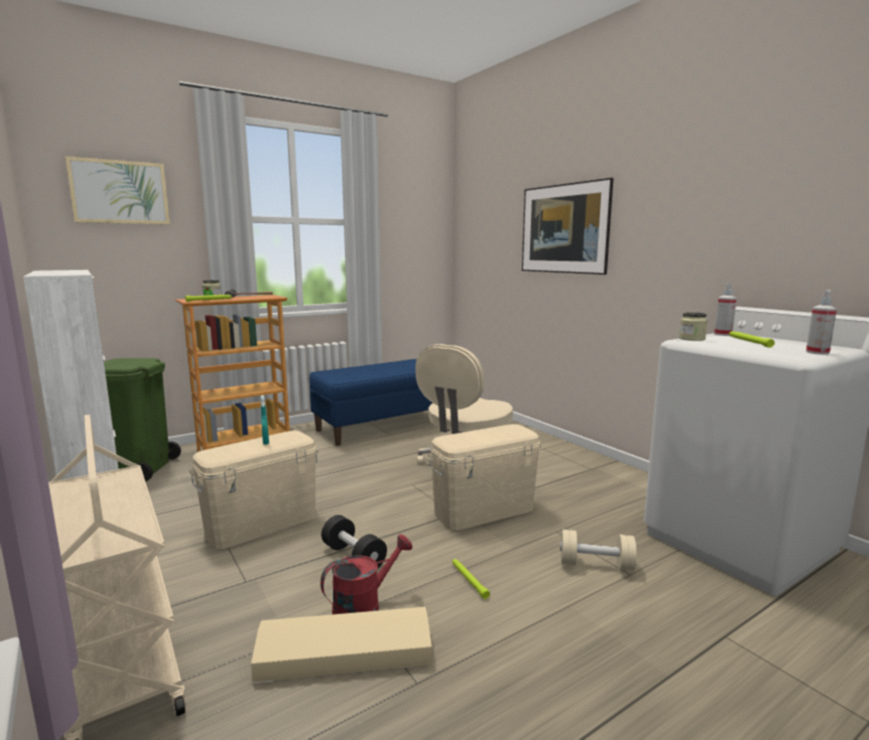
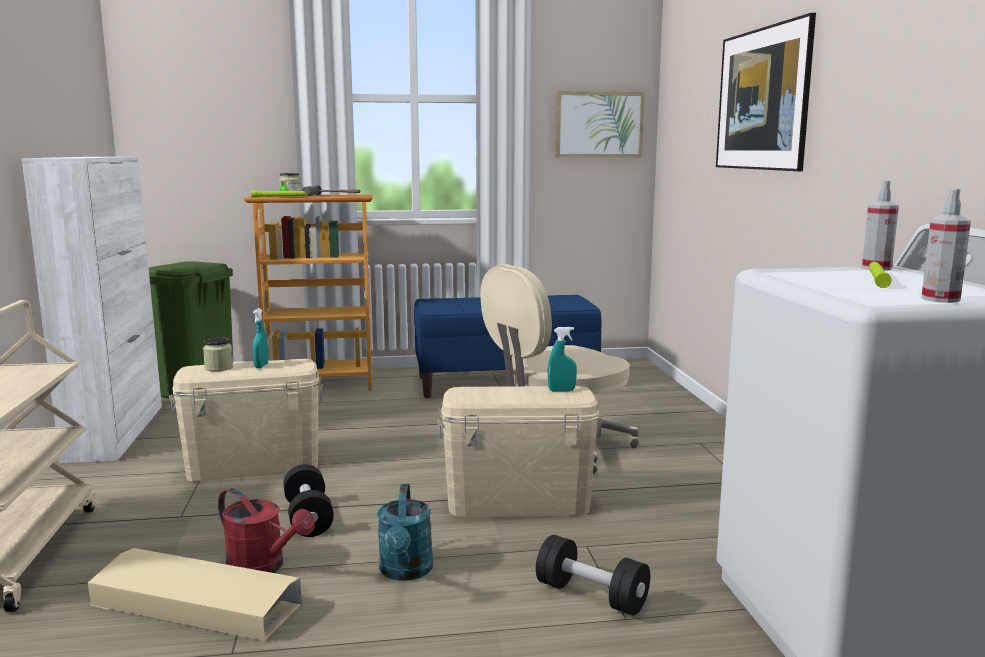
camera: 25 degrees right, 0 degrees up
(120, 192) = (205, 70): picture -> picture (599, 125)
(364, 606) = (263, 567): red watering can -> red watering can turned 45 degrees clockwise
(469, 580) = (405, 572): green flashlight -> turquoise watering can
(507, 429) = (561, 390): none -> turquoise spray bottle
(596, 564) = (591, 596): beige dumbbell -> black dumbbell
(692, 339) = (793, 270): jar -> jar (219, 368)

